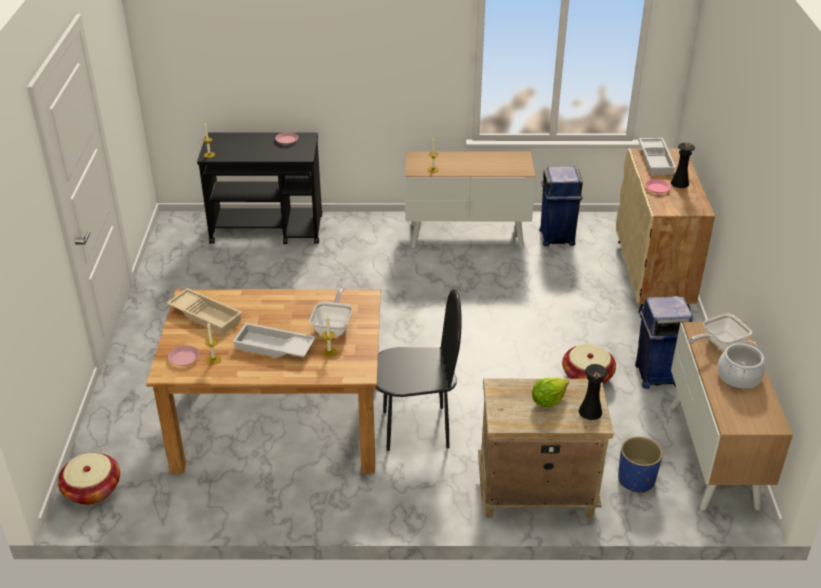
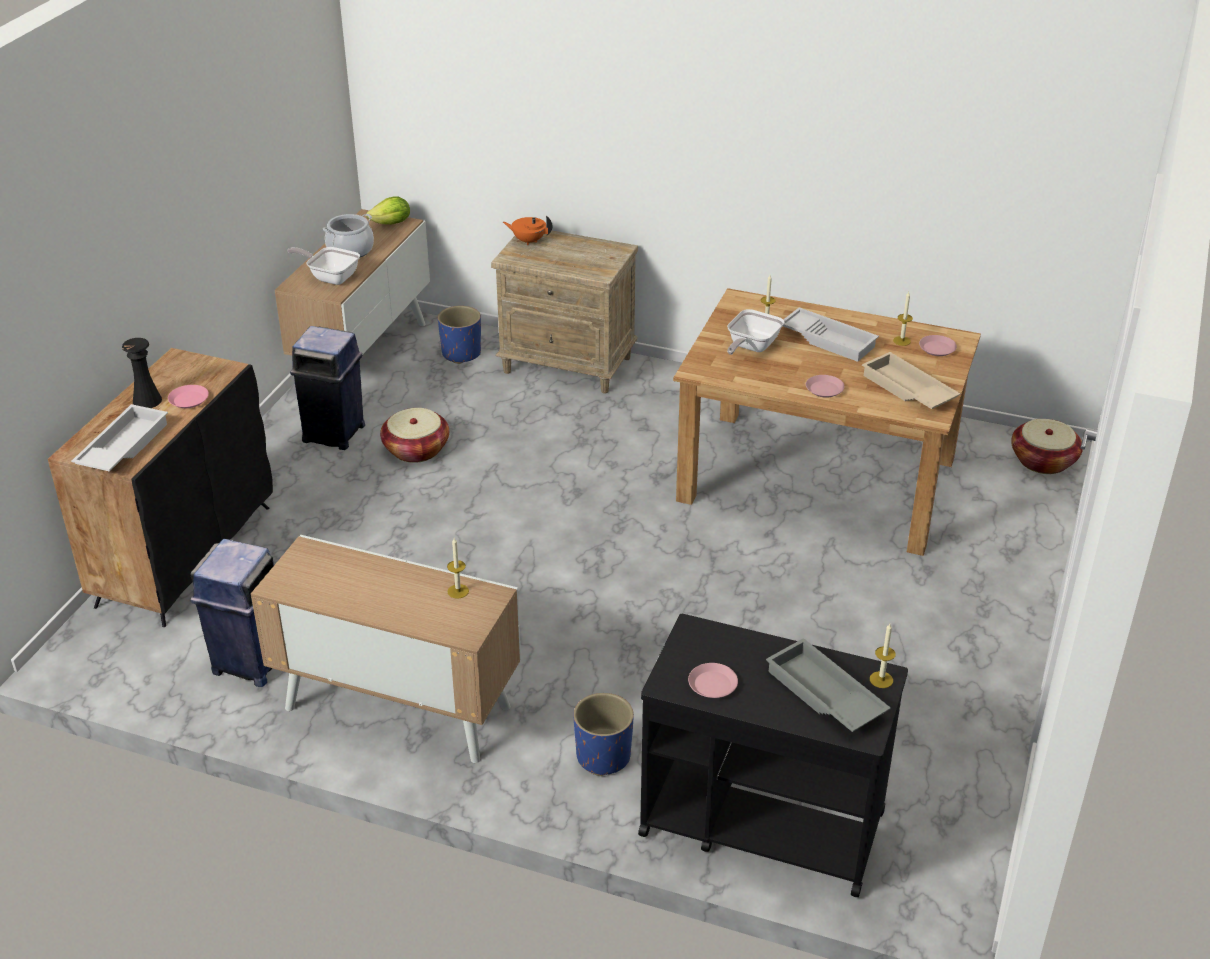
camera: 160 degrees left, 0 degrees up
(235, 145) = (823, 695): none -> grey tray
(268, 302) = (824, 389): none -> pink plate
(353, 237) = (603, 756): none -> blue planter
(415, 429) = (657, 441): black chair -> none
(548, 400) = (561, 255): lettuce -> lettuce (391, 223)
(590, 411) = (528, 241): black vase -> orange teapot
(653, 276) = (185, 555): beige cabinet -> black cabinet
(719, 344) = (330, 277): frying pan -> frying pan turned 150 degrees counterclockwise

